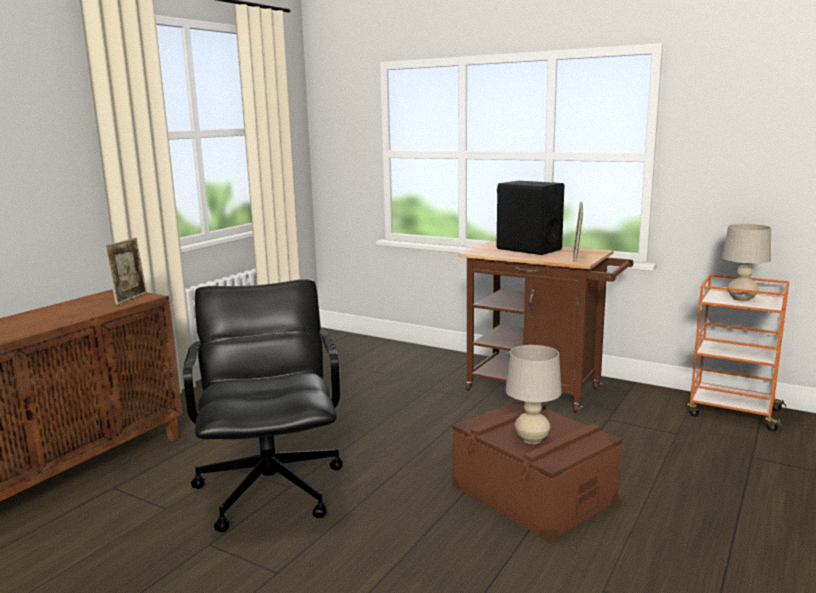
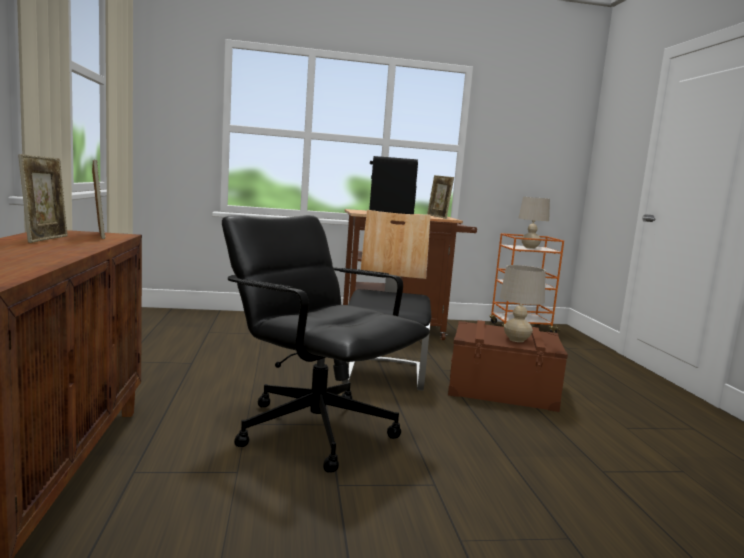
camera: 40 degrees left, 5 degrees down
(80, 305) = (46, 239): none -> picture frame
(428, 445) = (385, 374): none -> chair

